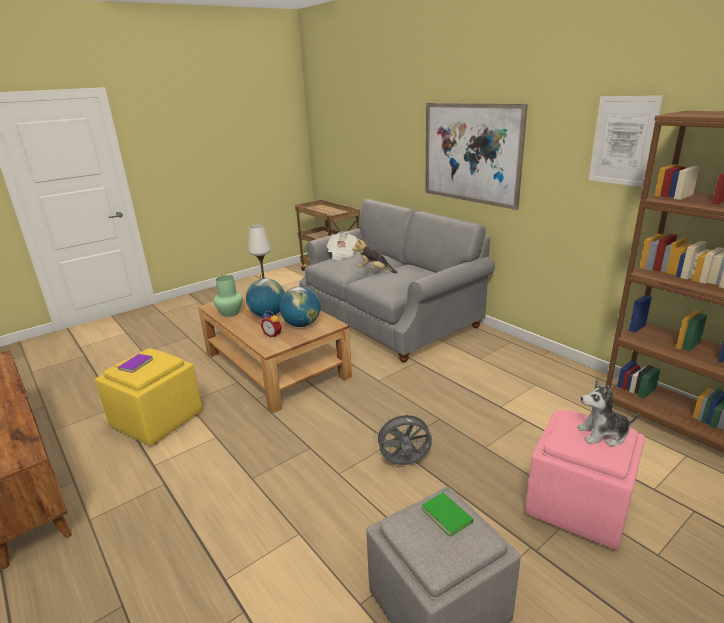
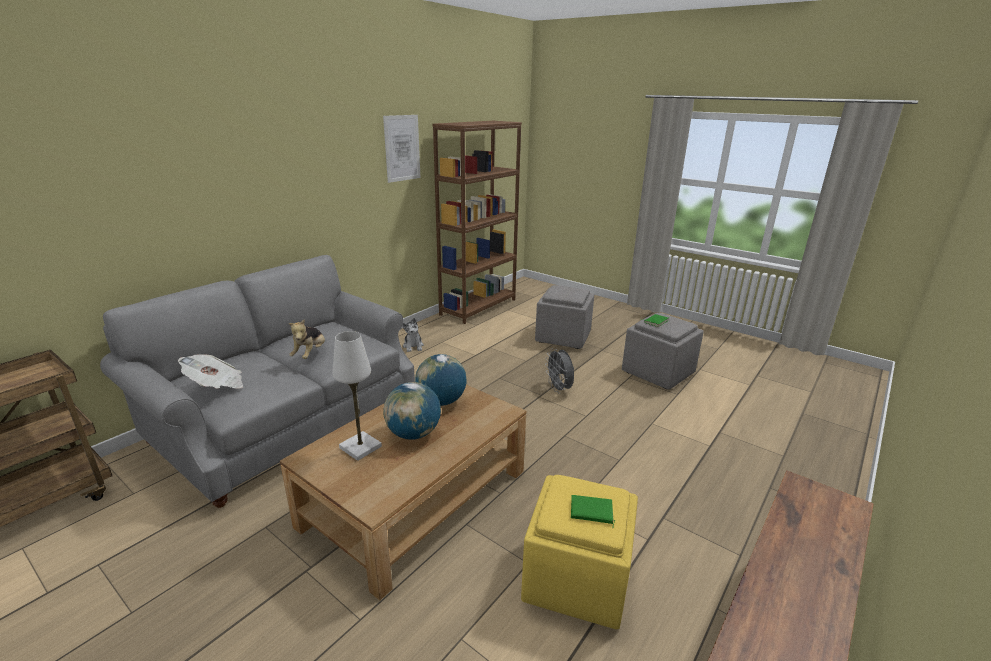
camera: 105 degrees left, 0 degrees up
(135, 364) = (591, 512): purple book -> green book
(230, 313) = (406, 473): green vase -> none
(273, 335) = (472, 416): alarm clock -> none
(470, 153) = (273, 186): picture -> none
(579, 506) = (564, 337): pink ottoman -> grey ottoman
(603, 434) = (564, 290): plush toy -> plush toy (413, 346)

